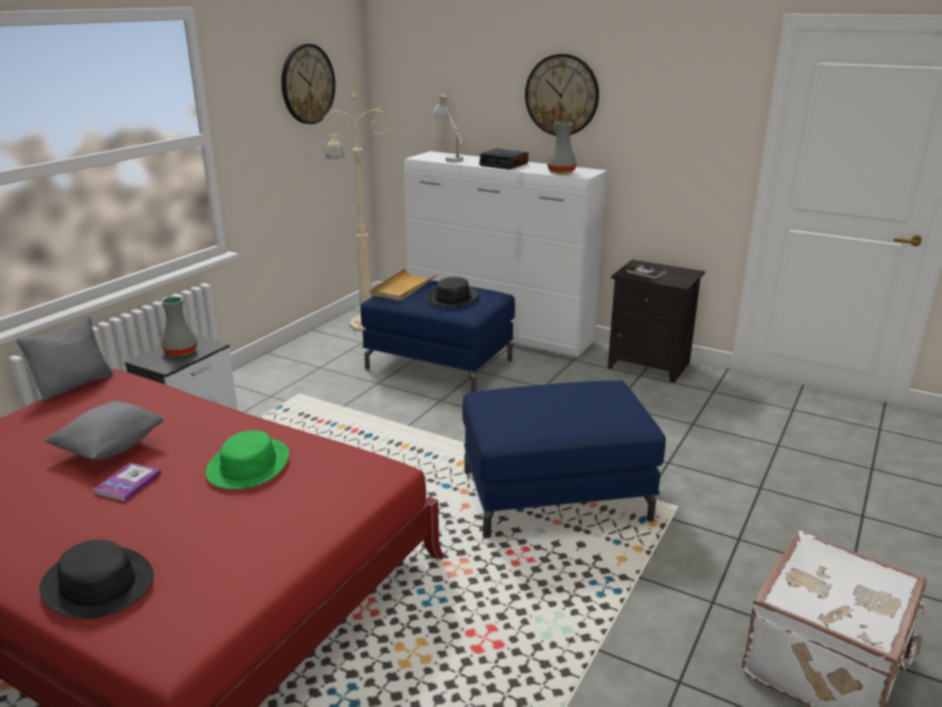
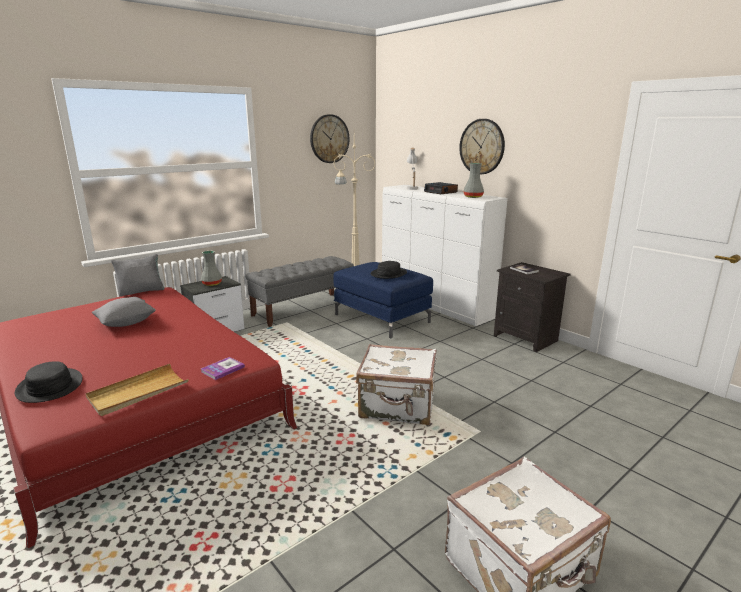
camera: 20 degrees right, 5 degrees down
(128, 483) = (115, 341): book -> book (222, 369)
(248, 465) = (184, 343): green hat -> none
(308, 367) = (303, 309): none -> grey bench
(403, 288) = (364, 265): beige tray -> beige tray (138, 392)
(555, 495) = (398, 406): blue ottoman -> white suitcase

